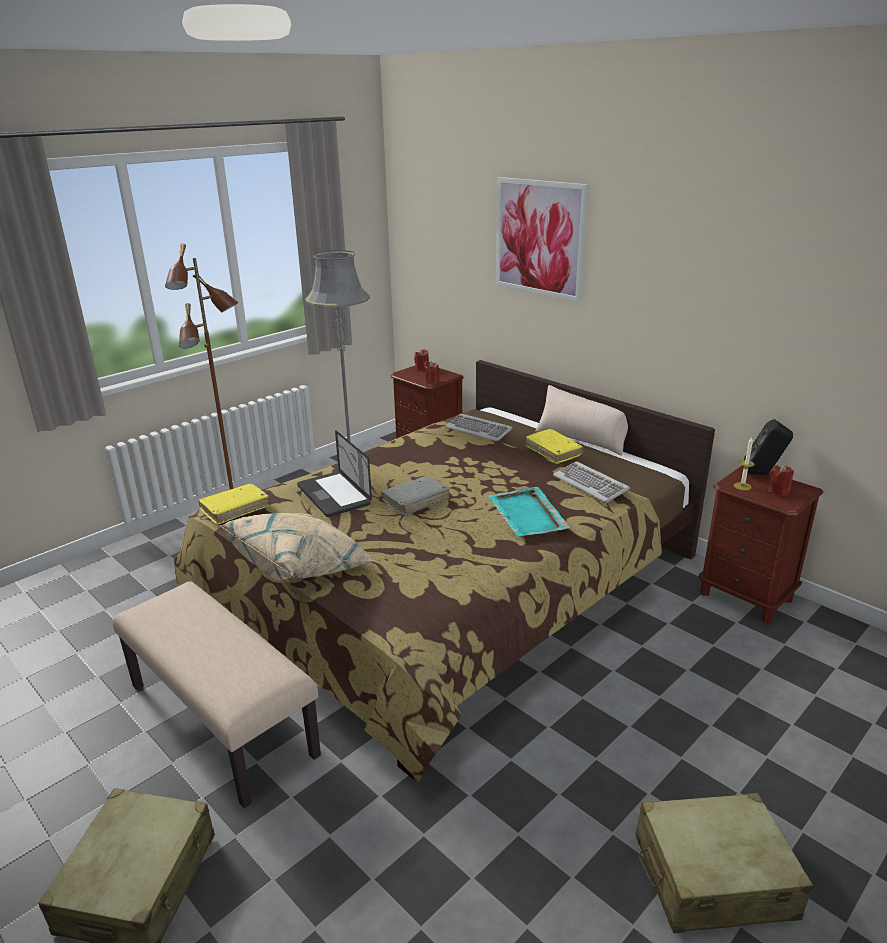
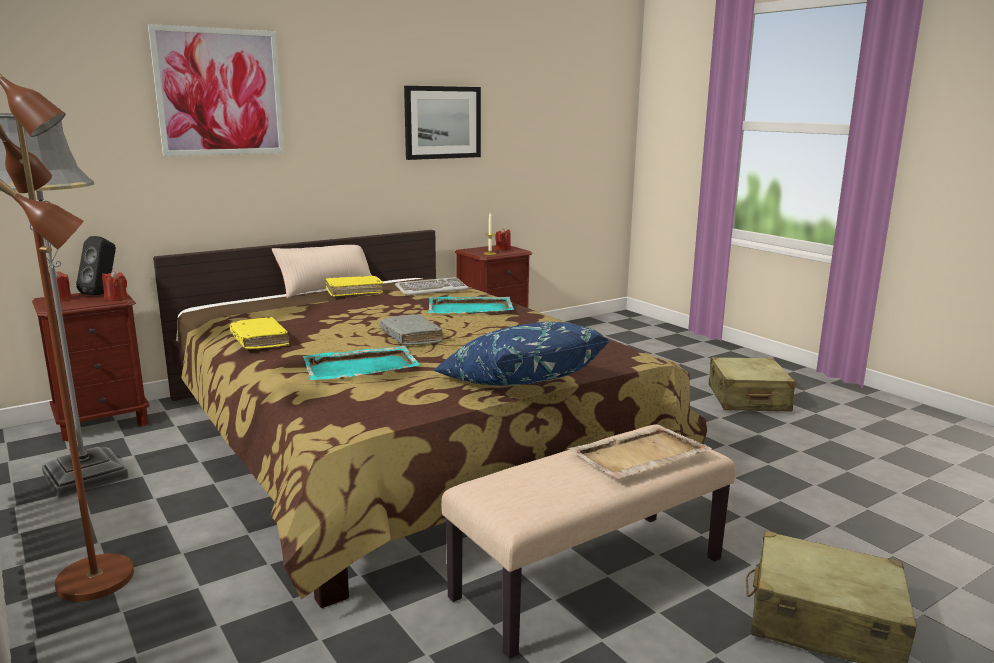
camera: 80 degrees left, 10 degrees down
(220, 662) = (638, 455): none -> beige tray
(235, 509) = (347, 416): yellow book -> yellow book (259, 341)
(302, 566) = (518, 384): beige pillow -> blue pillow
(334, 495) = (362, 367): laptop -> turquoise tray
(479, 430) = (265, 307): keyboard -> none
(760, 305) = (442, 122): none -> picture
(763, 474) = (475, 248): black speaker -> black speaker (102, 293)

